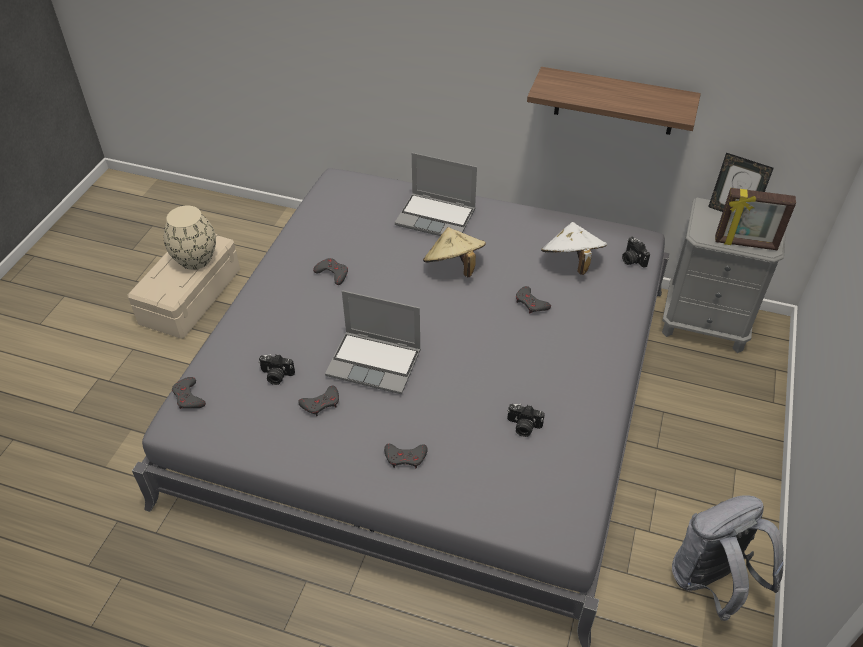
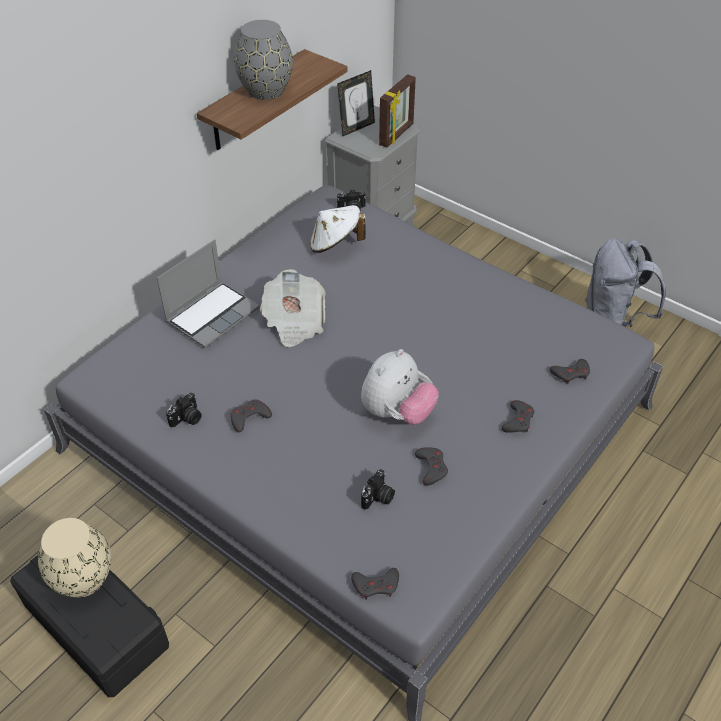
camera: 70 degrees left, 0 degrees up
(190, 296) = (94, 626): beige storage box -> black storage box
(375, 363) = (397, 412): laptop -> plush toy
(454, 267) = (294, 322): beige hat -> newspaper
(523, 427) = (509, 335): camera -> camera (187, 419)
(531, 303) = (371, 285): grey game controller -> grey game controller (571, 373)
(605, 90) = (265, 91): none -> grey vase

